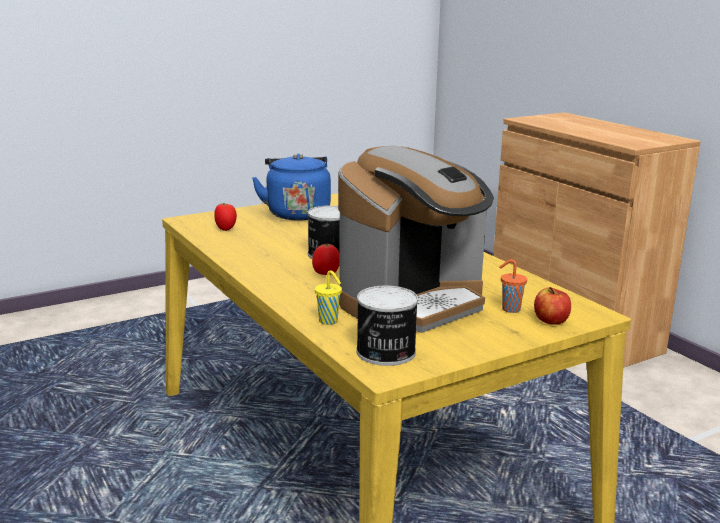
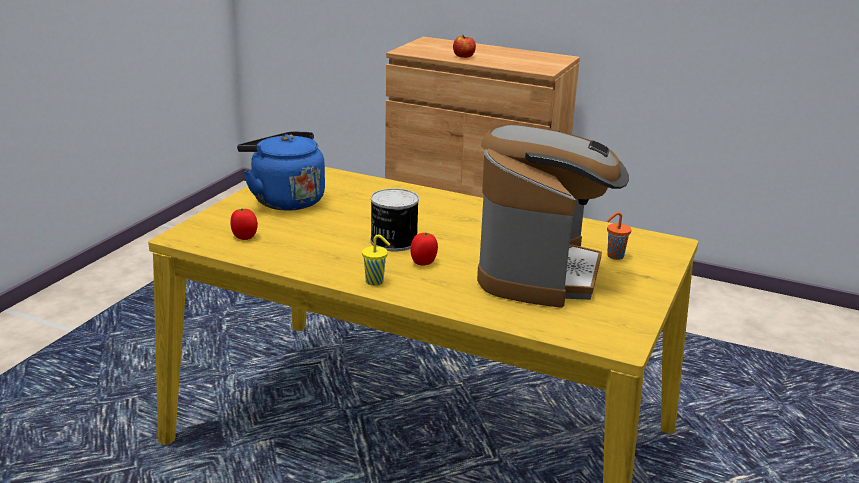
camera: 35 degrees left, 5 degrees up
(329, 321) = (506, 312): yellow cup -> yellow cup (375, 282)
(385, 352) = (593, 327): can -> none
(551, 321) = (655, 258): apple -> apple (463, 56)

